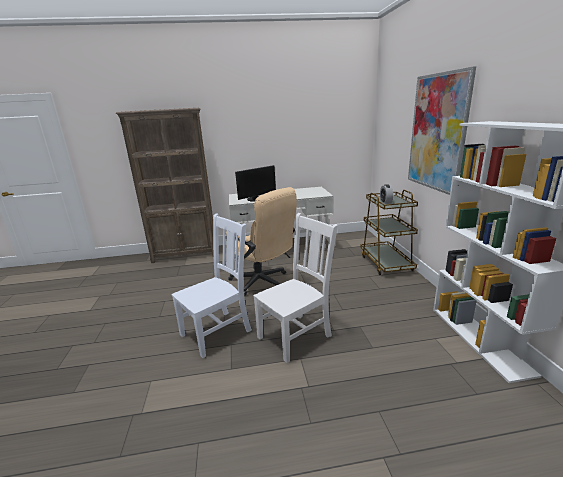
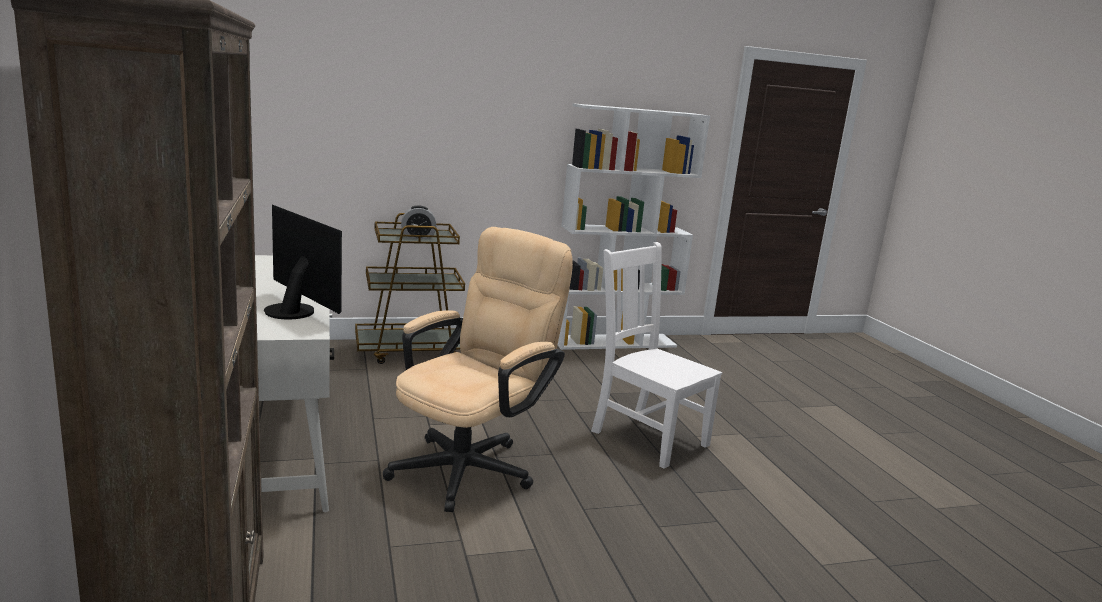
camera: 100 degrees left, 5 degrees down
(218, 331) = (664, 508): white chair -> none
(437, 133) = (471, 114): picture -> none

